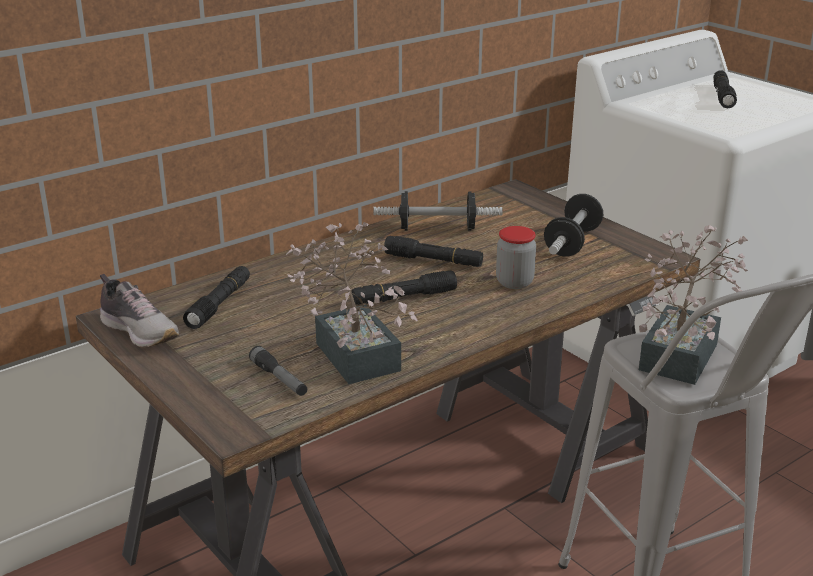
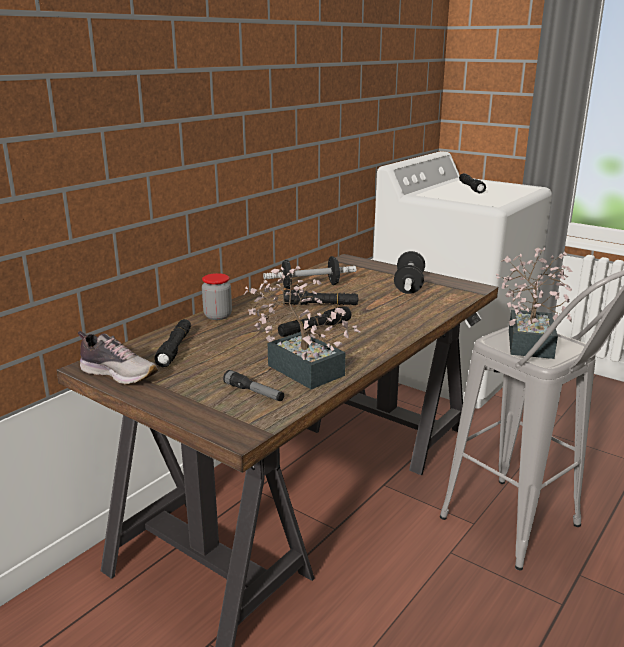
camera: 15 degrees left, 5 degrees down
(514, 282) = (387, 312): jar -> jar (218, 316)

